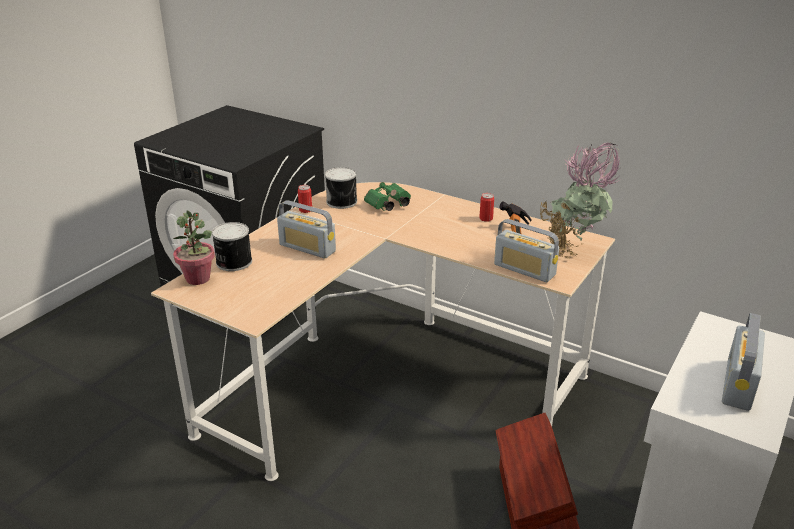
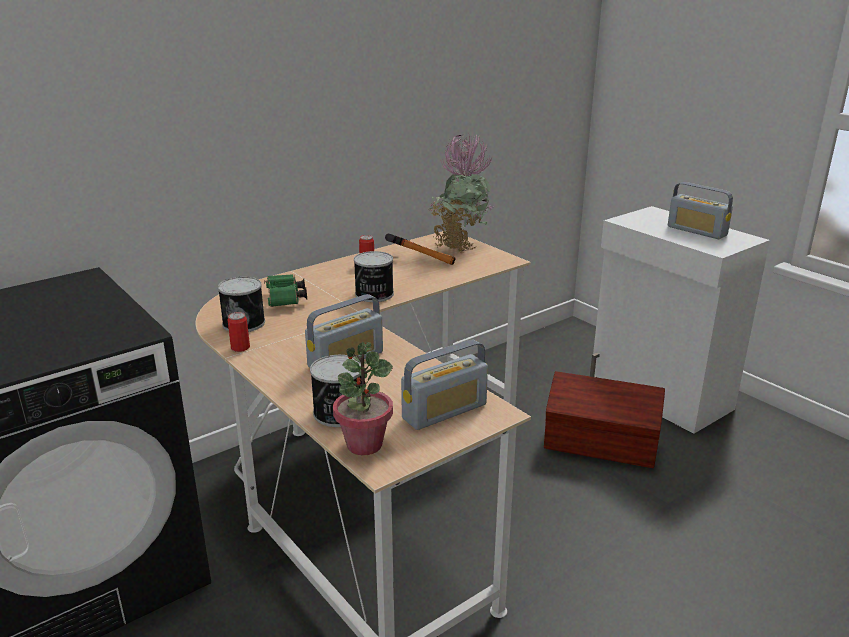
camera: 70 degrees left, 5 degrees down
(424, 234) = (374, 294): none -> can
(524, 270) = (479, 268): radio -> radio (444, 411)

